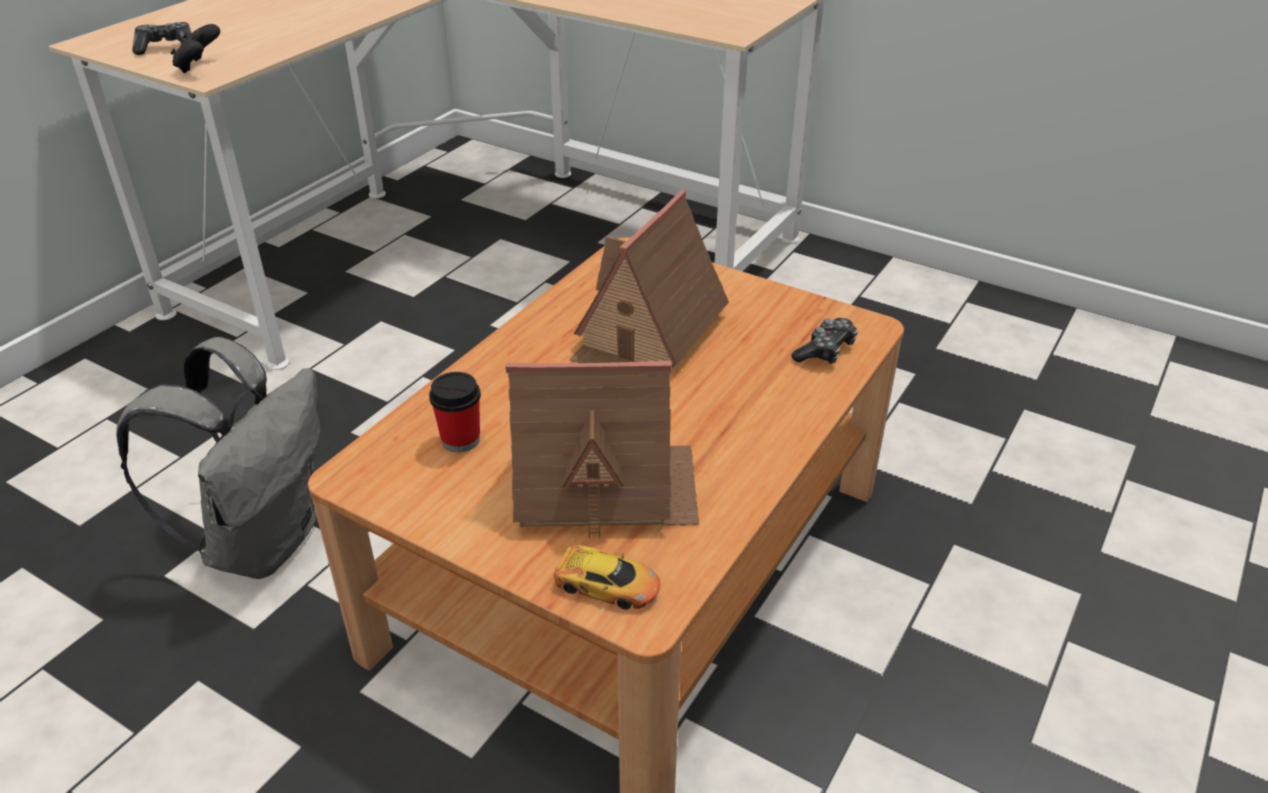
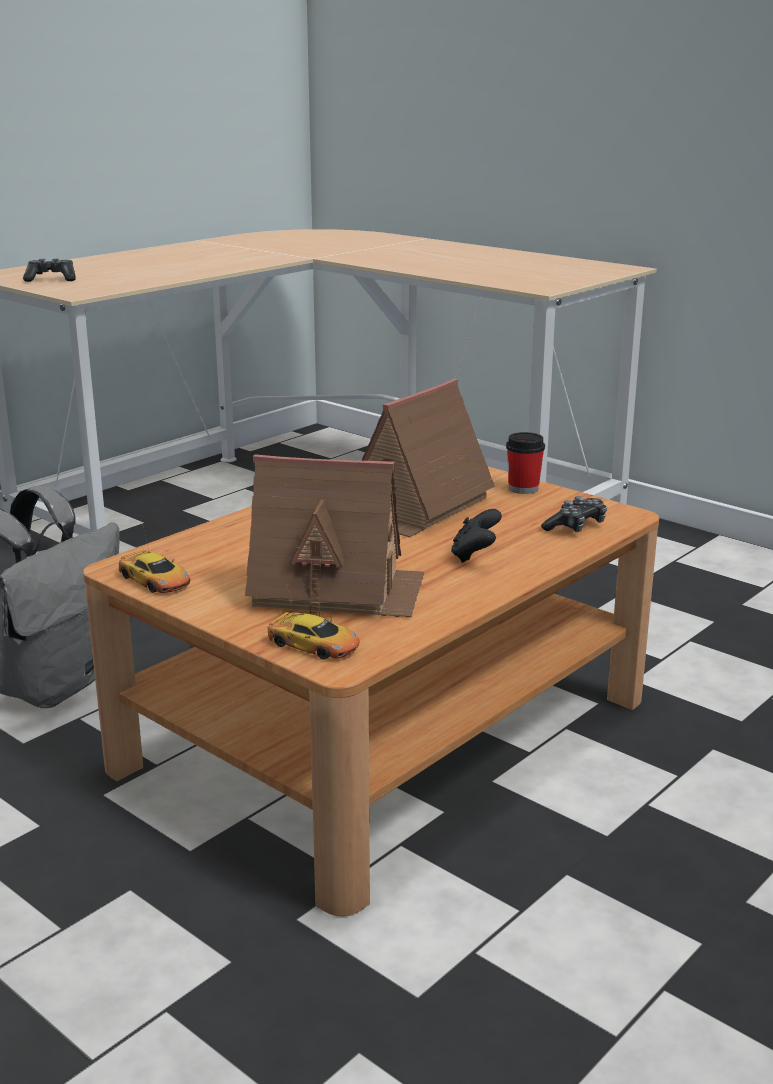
camera: 10 degrees right, 15 degrees down
(199, 67) = (73, 289): black game controller -> black game controller (475, 555)
(397, 493) = (155, 580): none -> toy car
(461, 440) = (222, 555): cup -> cup (523, 488)

